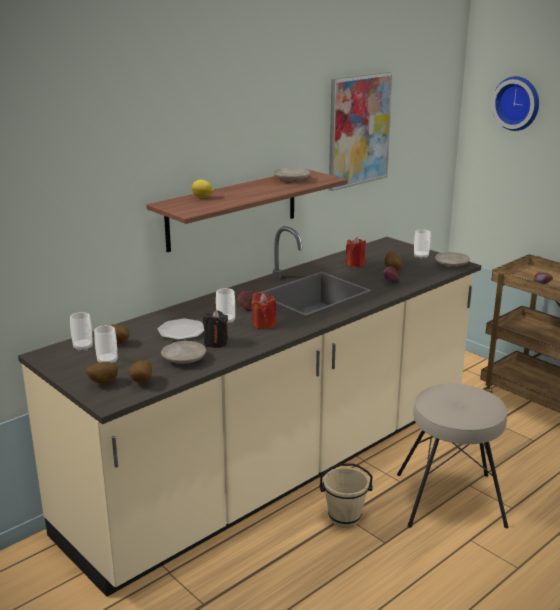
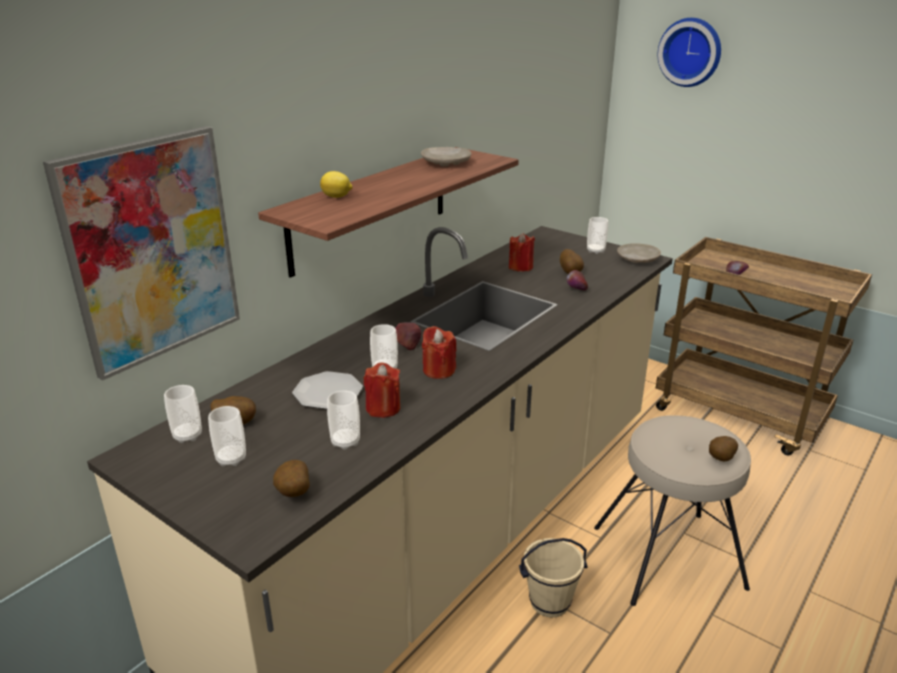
camera: 10 degrees left, 5 degrees up
(102, 383) = (232, 501): potato -> potato (719, 459)
(184, 359) = (345, 442): beige plate -> cup
(216, 343) = (383, 408): black candle -> red candle
(359, 130) = (513, 92): picture -> picture (152, 250)

